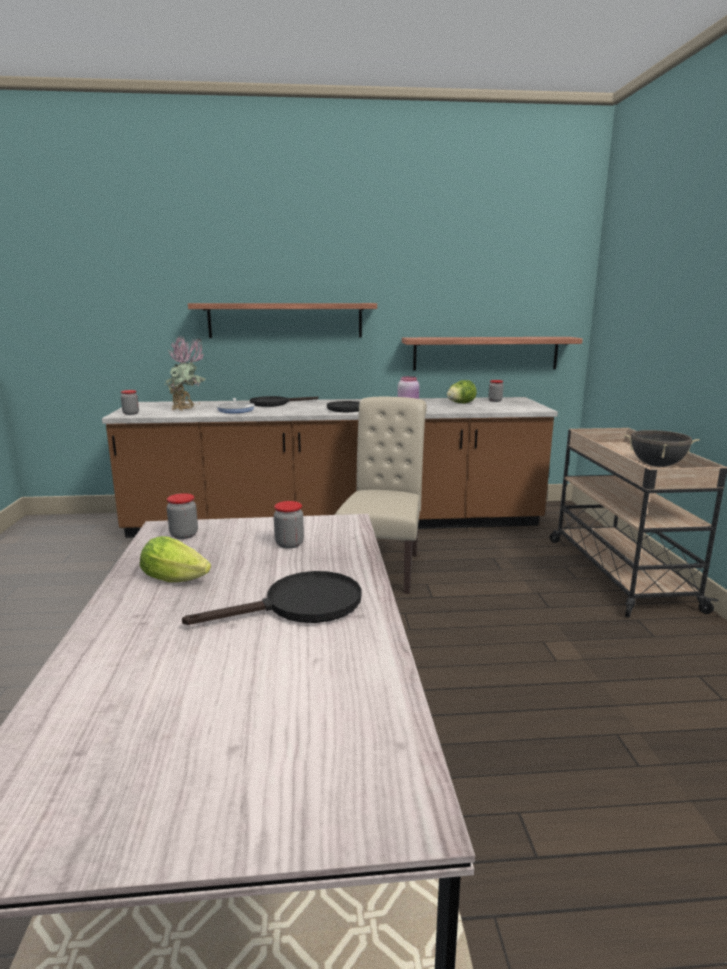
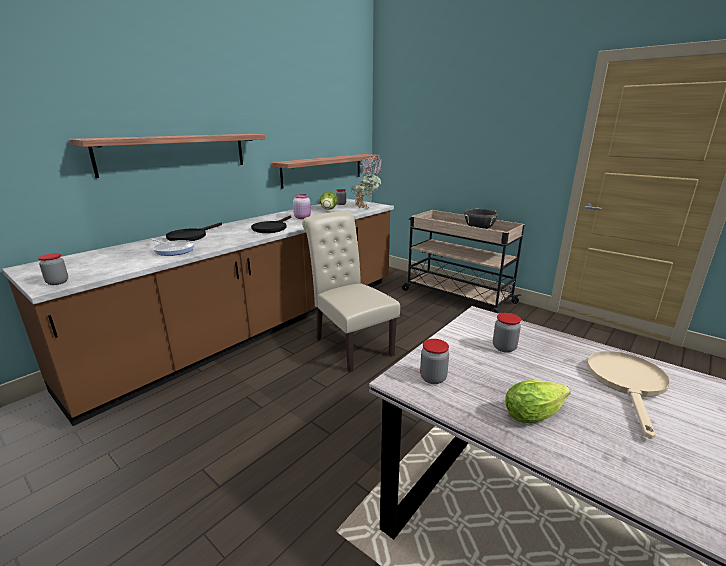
camera: 45 degrees left, 5 degrees up
(188, 410) = (122, 262): potted plant -> potted plant (367, 207)
(300, 606) = (627, 384): black frying pan -> beige frying pan

